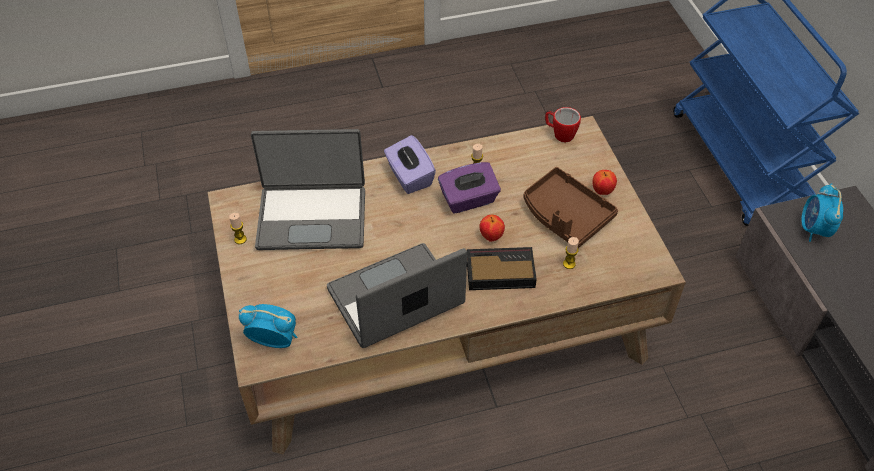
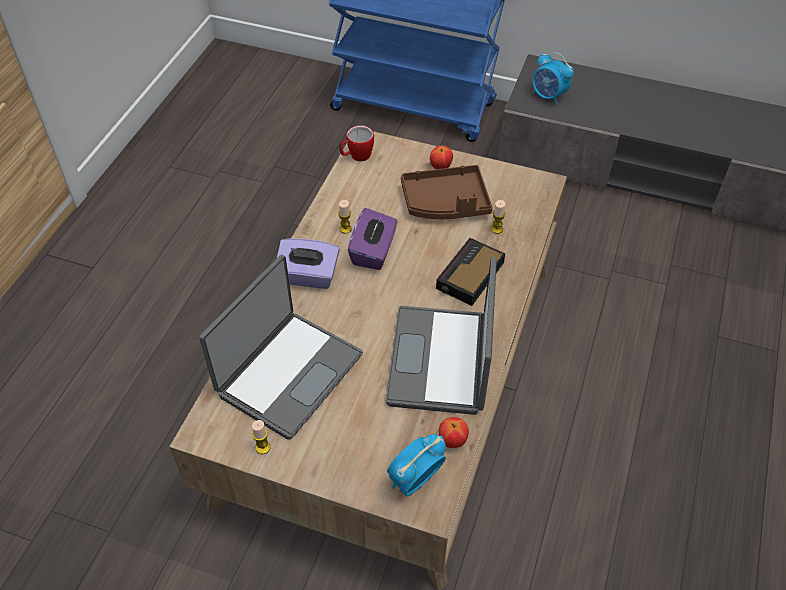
camera: 55 degrees left, 0 degrees up
(491, 237) = (427, 260): apple -> apple (452, 441)

